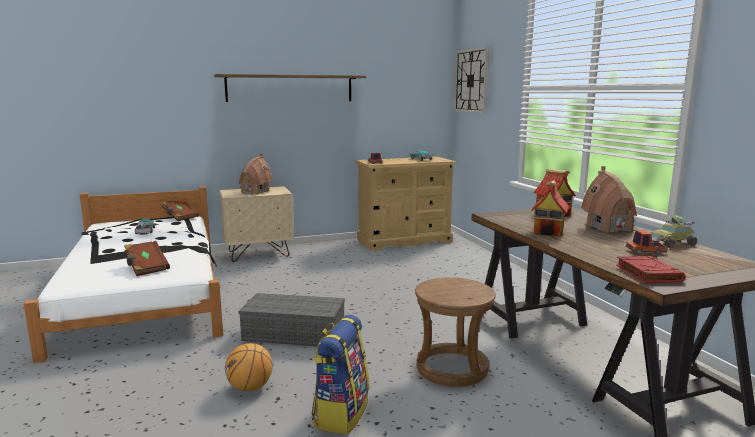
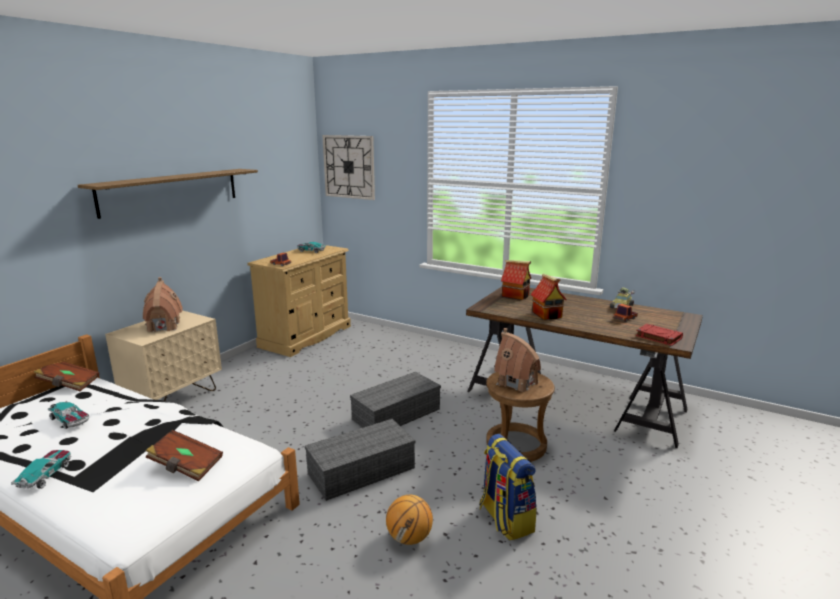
camera: 40 degrees left, 5 degrees up
(90, 250) = (45, 475): none -> toy car
(385, 308) = (397, 413): none -> grey storage box
(608, 227) = (568, 301): toy house -> toy house (517, 383)

